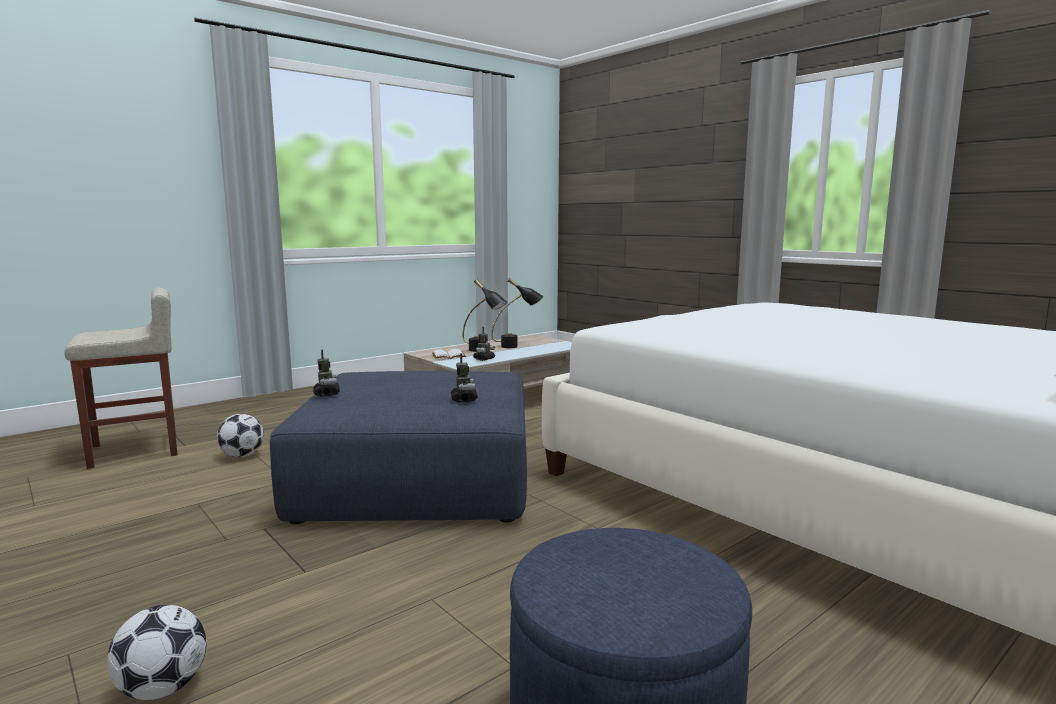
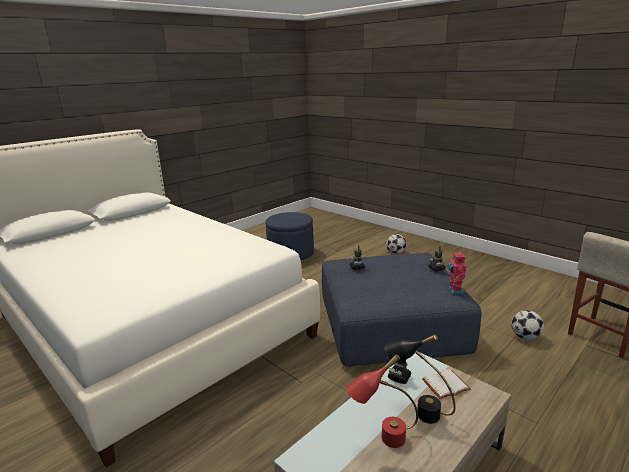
camera: 175 degrees right, 10 degrees up
(348, 376) = (454, 290): none -> toy robot
(517, 346) = (382, 441): black table lamp -> red table lamp

